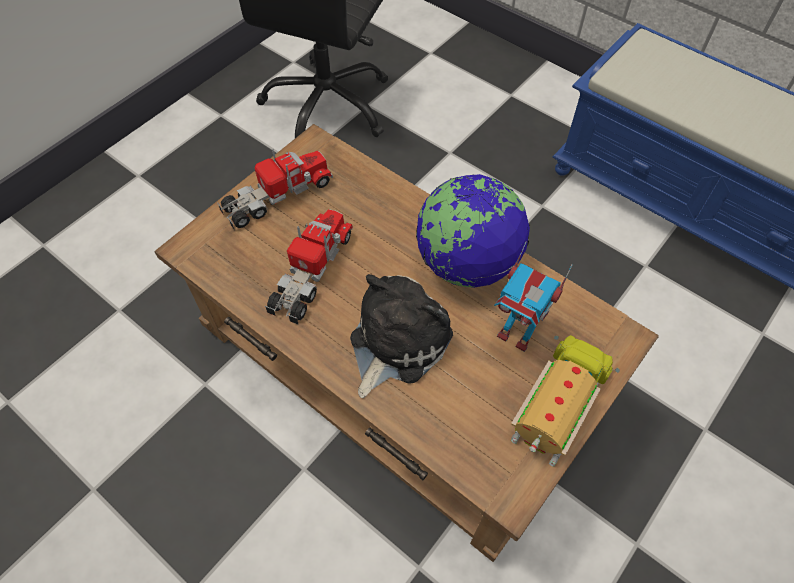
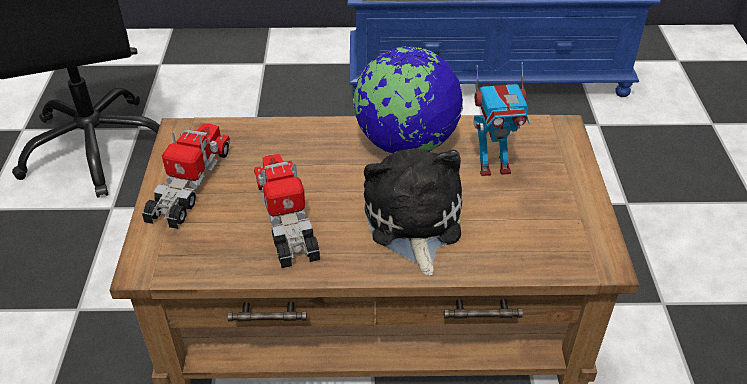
camera: 40 degrees left, 15 degrees down
(560, 405) = (571, 190): toy truck -> none

